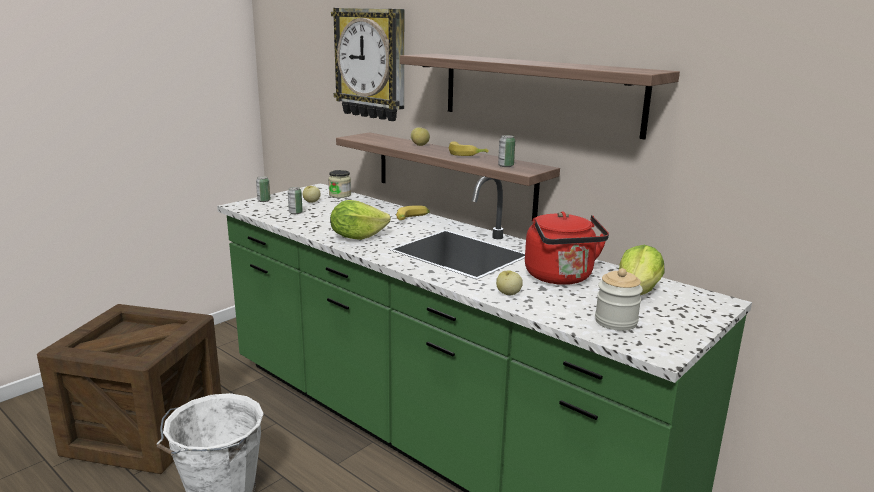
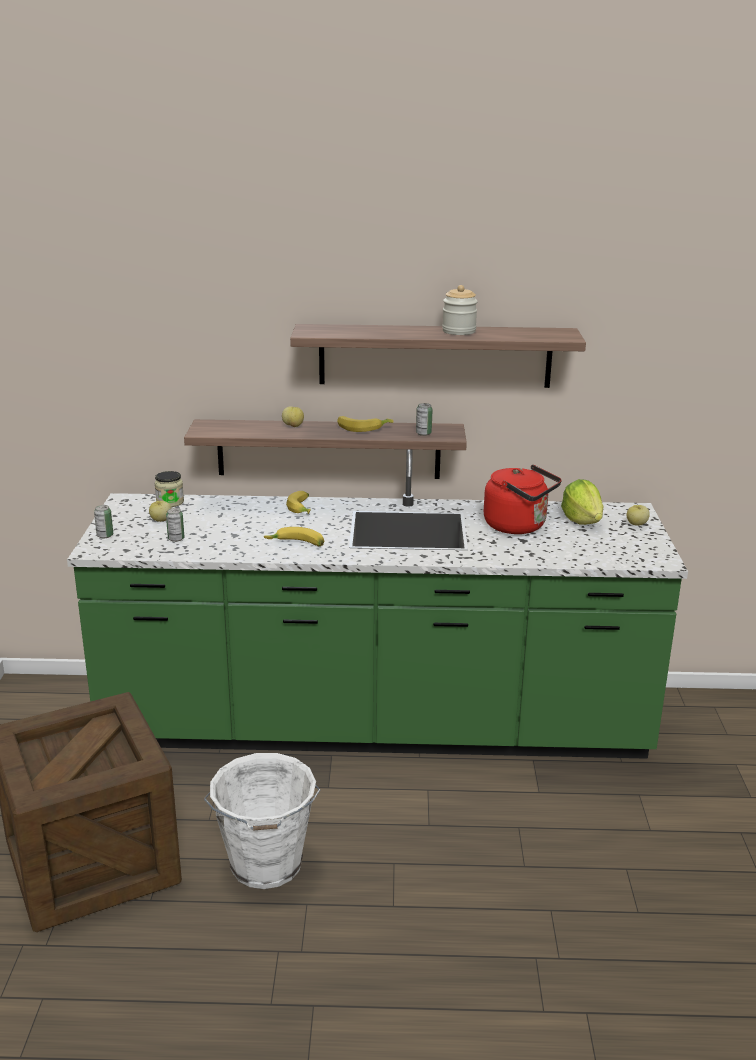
camera: 40 degrees left, 5 degrees up
(357, 237) = (296, 545): lettuce -> banana
(371, 64) = (194, 339): wall clock -> none
(508, 294) = (510, 554): apple -> apple (636, 524)
(616, 322) = (607, 549): jar -> jar (459, 331)

